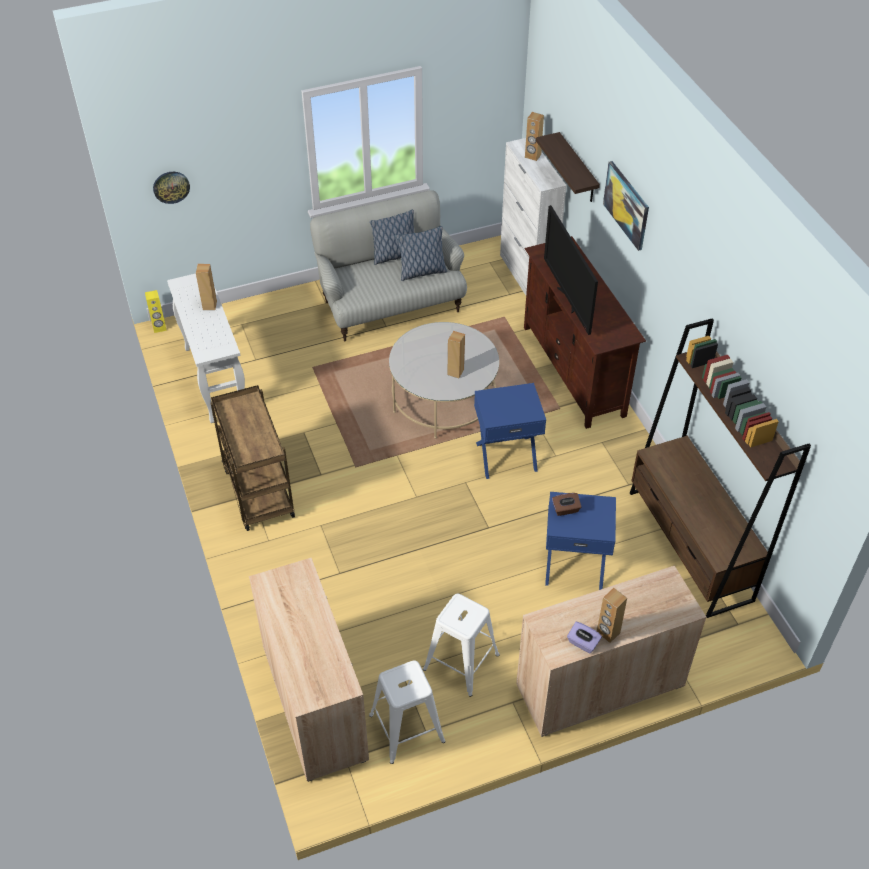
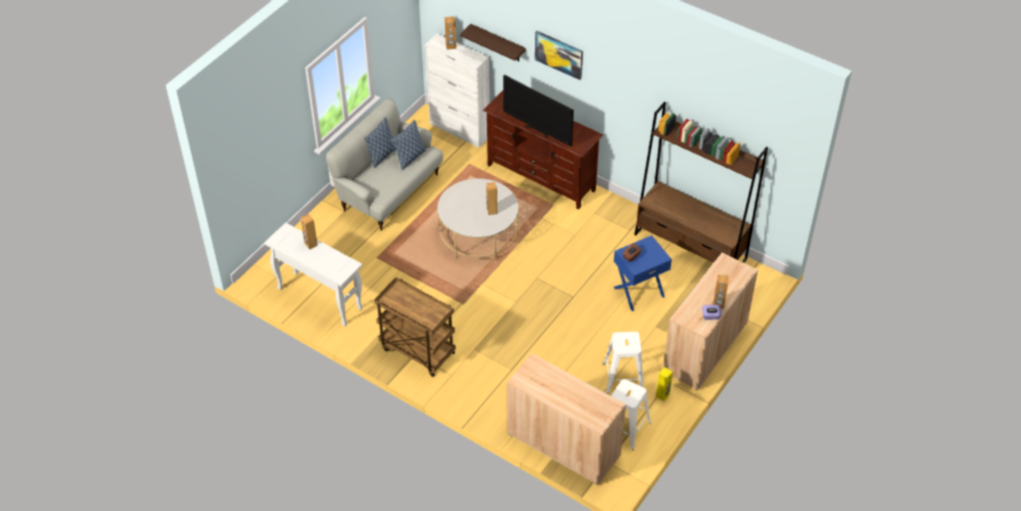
camera: 35 degrees left, 0 degrees up
(159, 328) = (245, 284): yellow speaker -> yellow speaker (662, 395)
(171, 187) = (241, 174): wall clock -> none
(506, 456) = (546, 250): blue side table -> none

